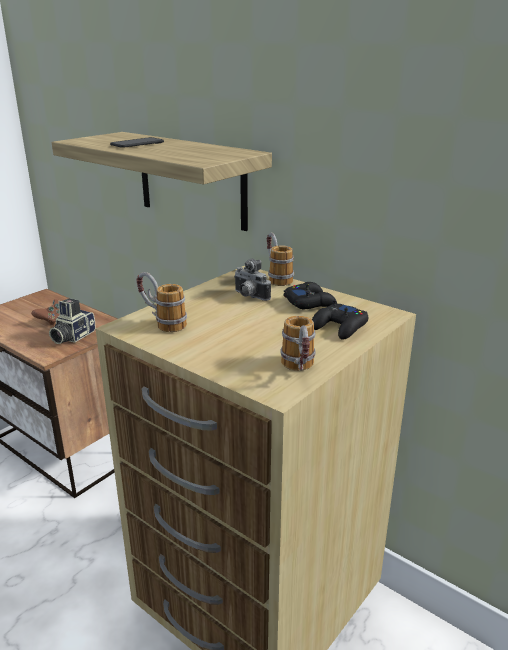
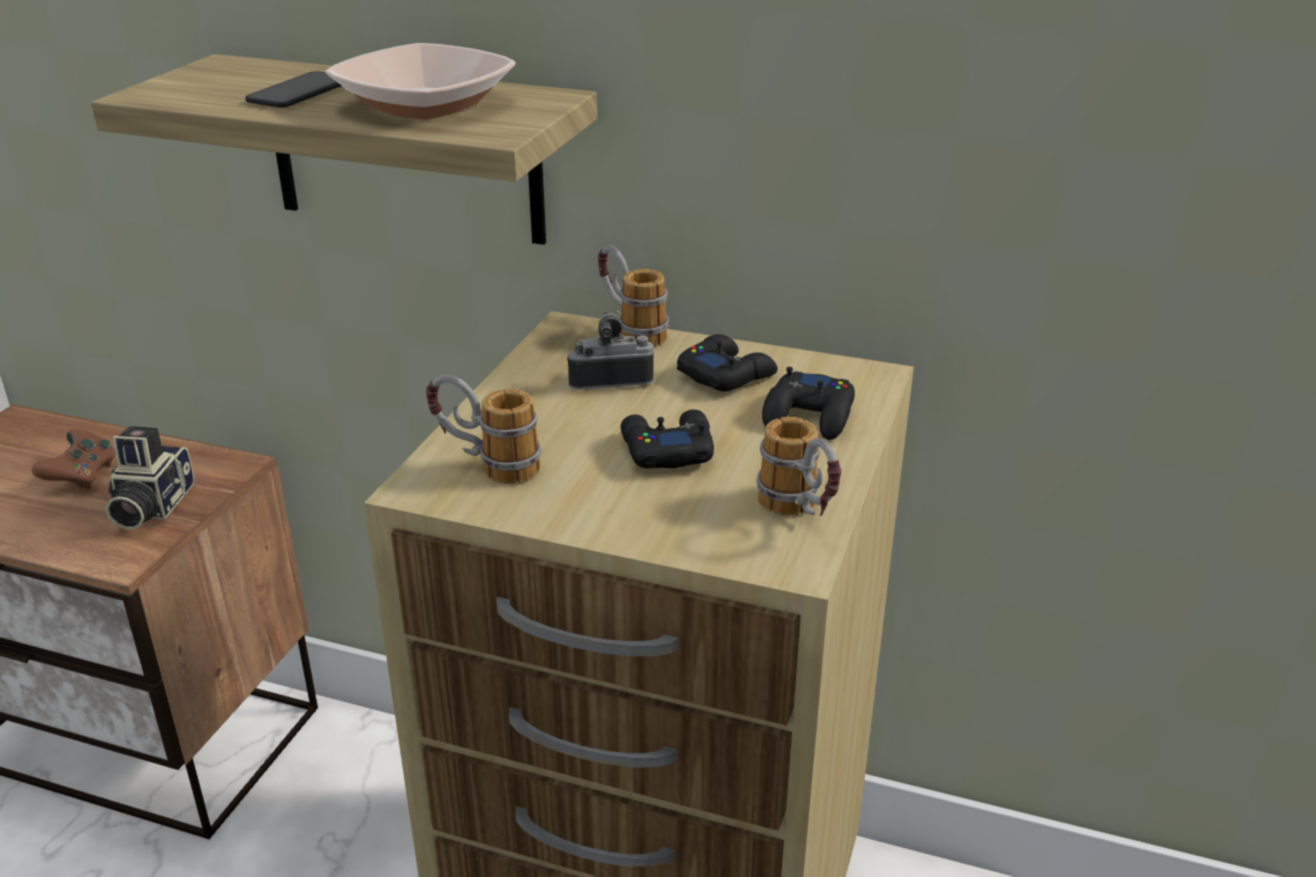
camera: 20 degrees left, 5 degrees up
(185, 151) = (425, 104): none -> bowl
(249, 297) = (610, 381): camera -> camera turned 150 degrees clockwise
(253, 330) = (666, 450): none -> black game controller

